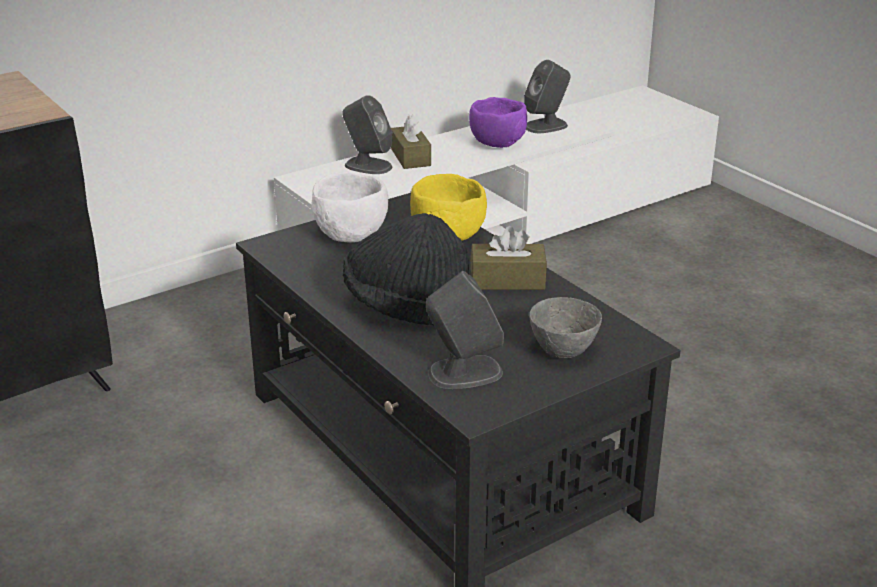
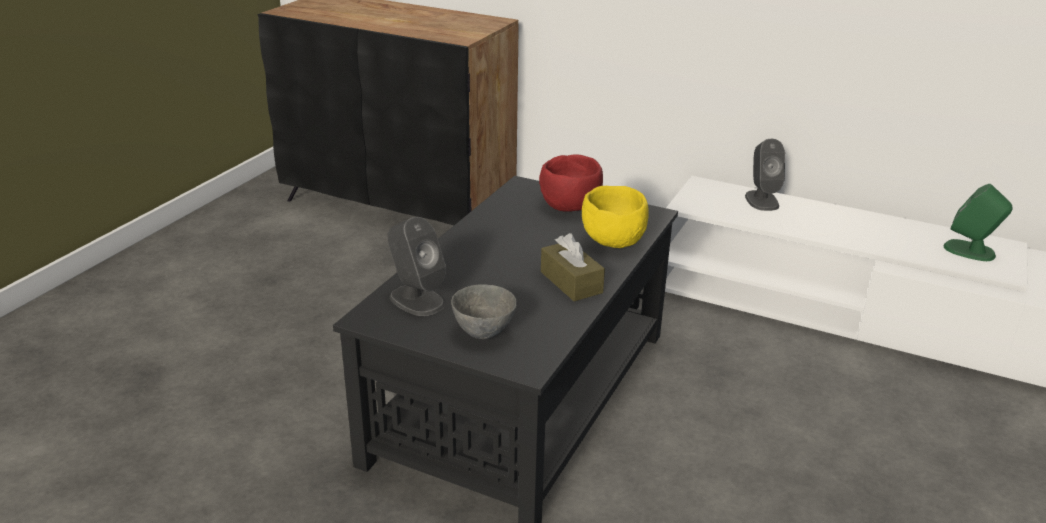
camera: 60 degrees right, 0 degrees up
(351, 234) = (571, 206): white bowl -> red bowl
(407, 305) = (490, 254): black hat -> none
(410, 157) = (804, 211): brown tissue box -> none
(497, 144) = (891, 239): purple bowl -> none
(546, 126) = (970, 251): grey speaker -> green speaker

